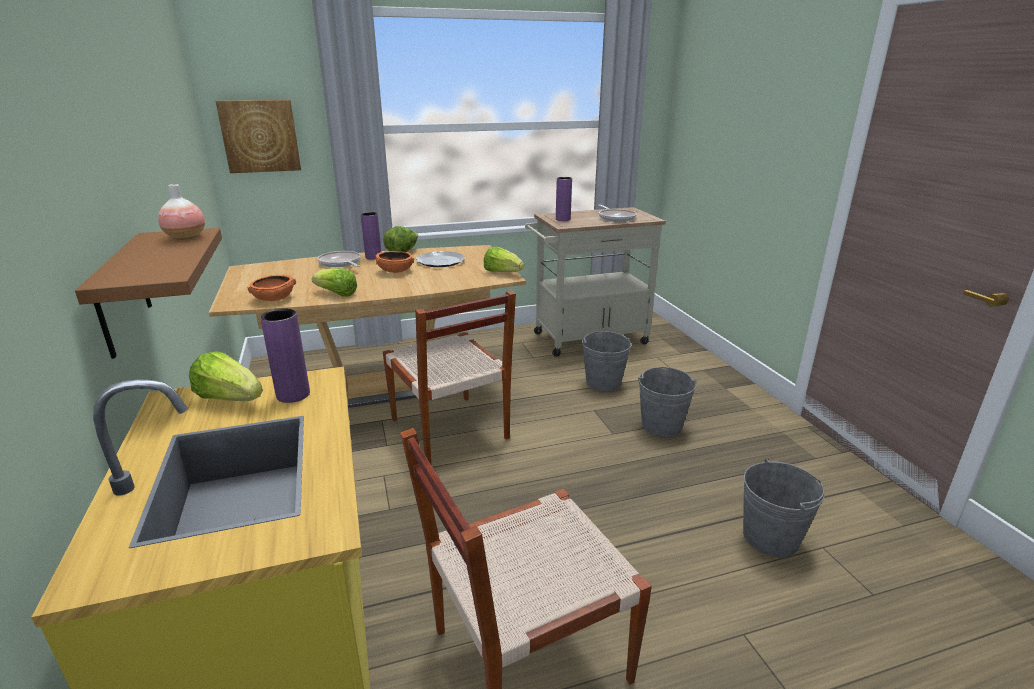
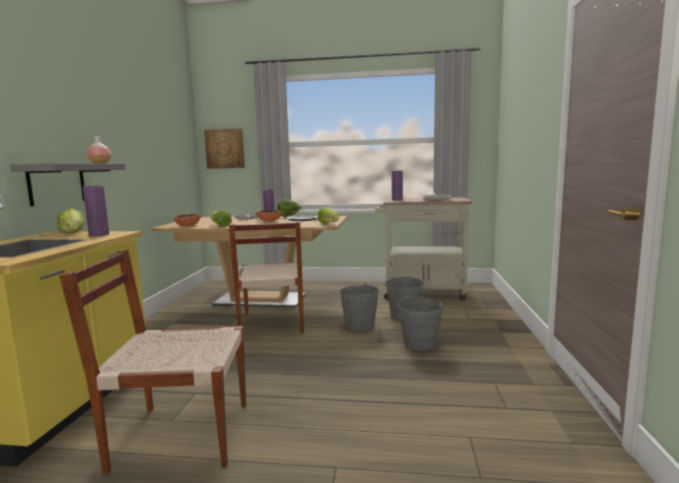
camera: 25 degrees right, 15 degrees down
(121, 294) = (57, 184): brown shelf -> grey shelf
(770, 538) = (429, 421): grey bucket -> grey bucket (360, 325)

